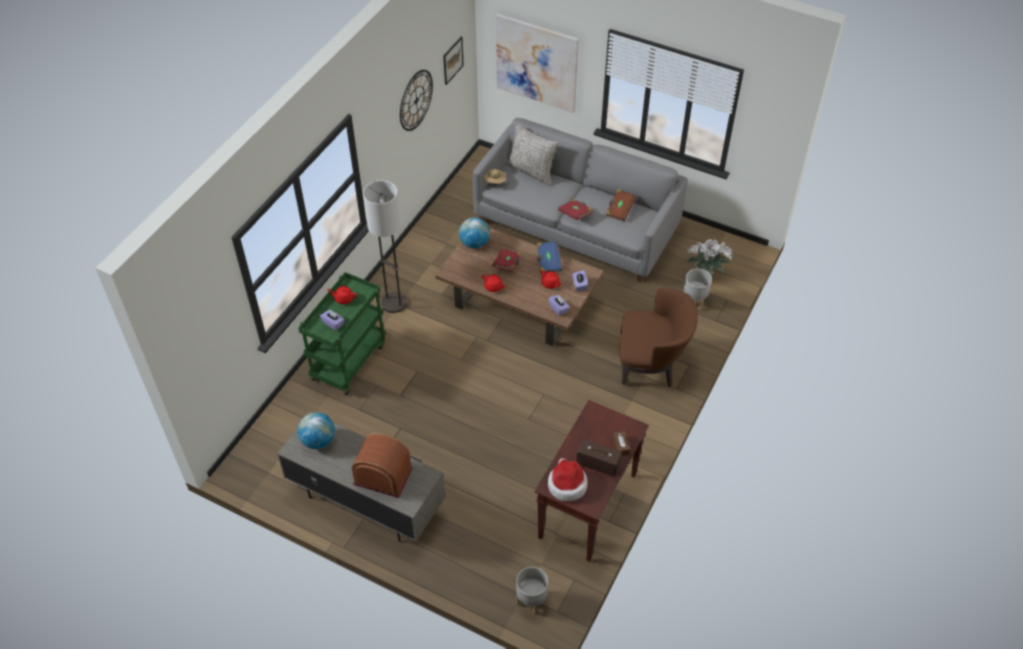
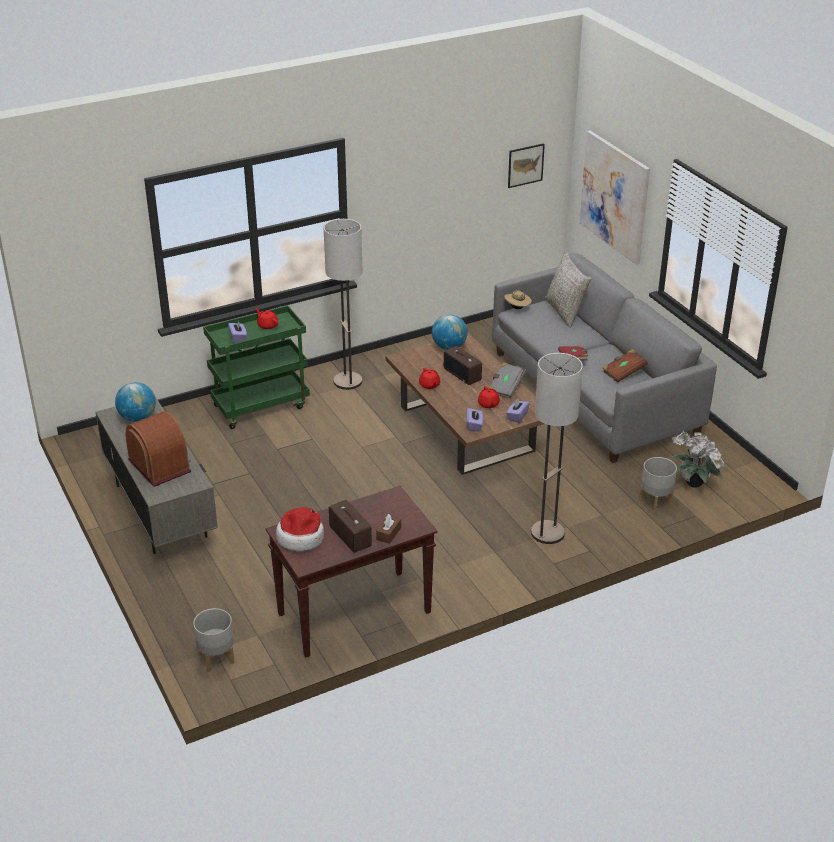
camera: 35 degrees right, 15 degrees down
(416, 100) = (455, 180): wall clock -> none
(507, 264) = (463, 374): red book -> radio
(548, 262) = (505, 387): blue book -> grey book
(651, 365) = (547, 533): brown armchair -> floor lamp

